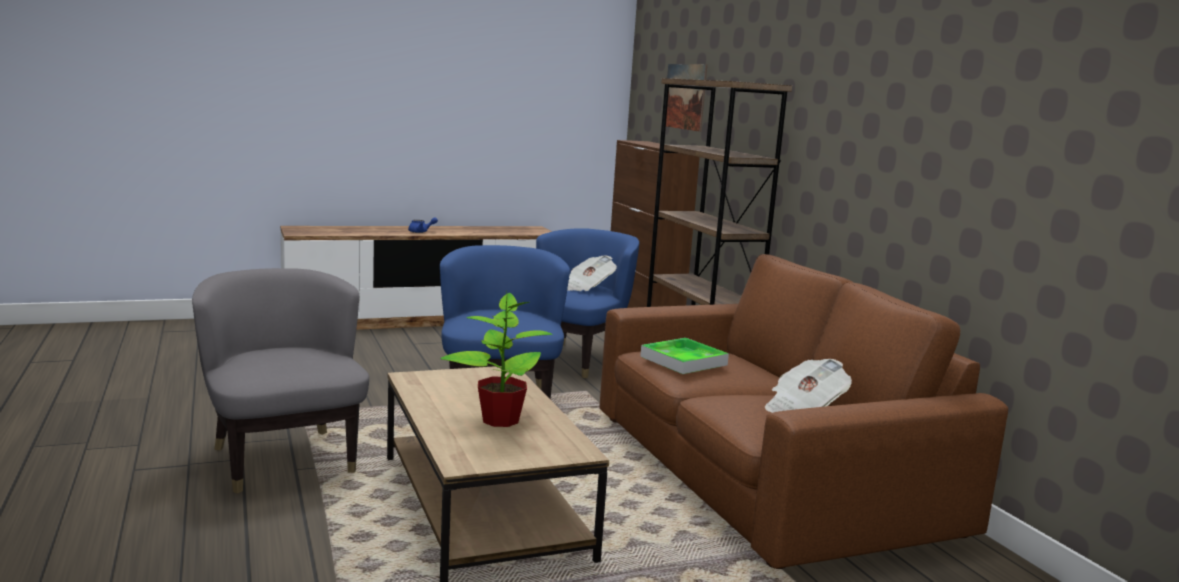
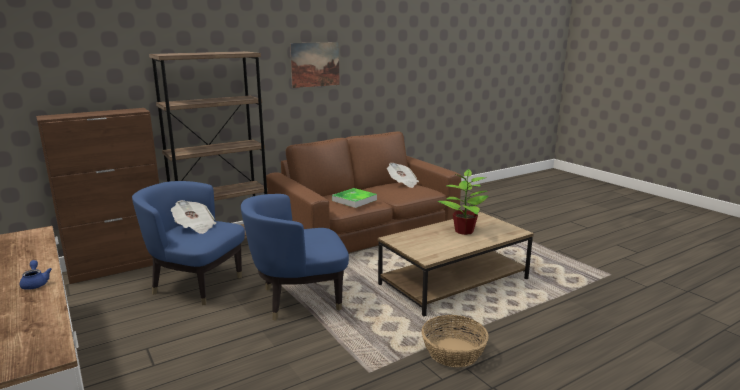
camera: 100 degrees left, 5 degrees up
(282, 458) = (453, 352): grey armchair -> basket
(685, 96) = (93, 68): picture -> picture (315, 64)

